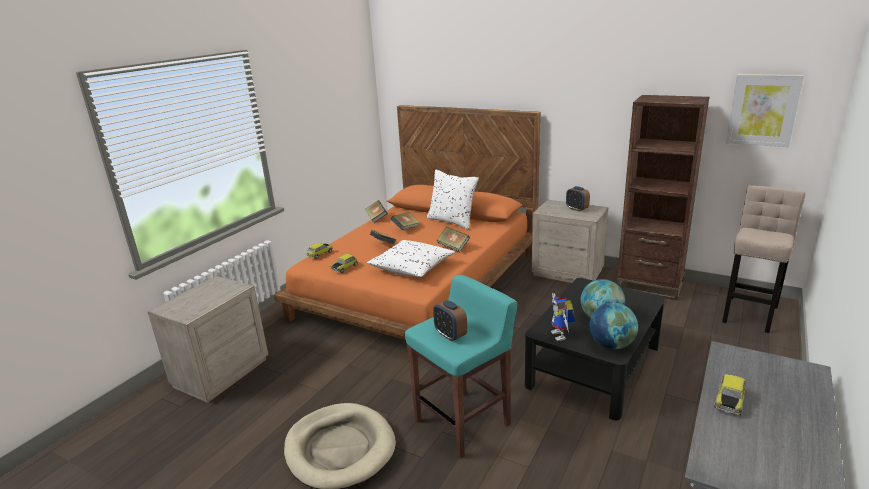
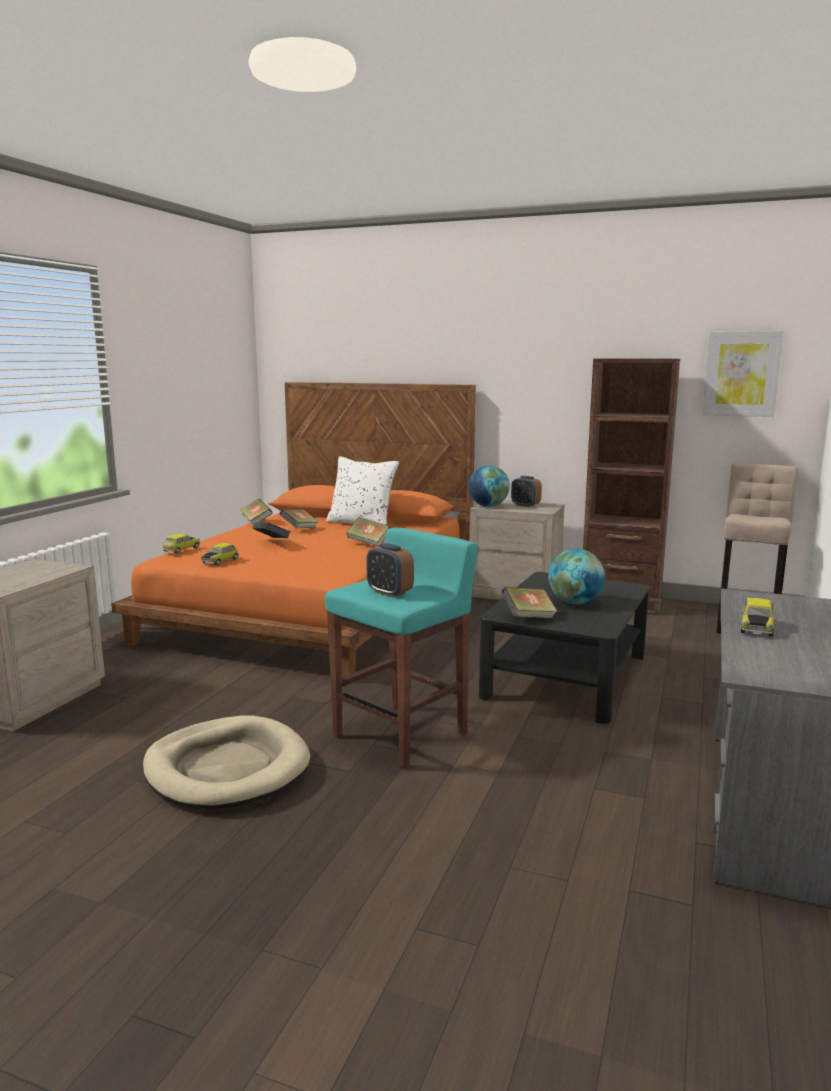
camera: 10 degrees left, 10 degrees down
(412, 268) = (315, 560): white pillow -> none
(561, 336) = (528, 617): toy robot -> book
(611, 345) = (593, 623): globe -> globe (488, 506)

